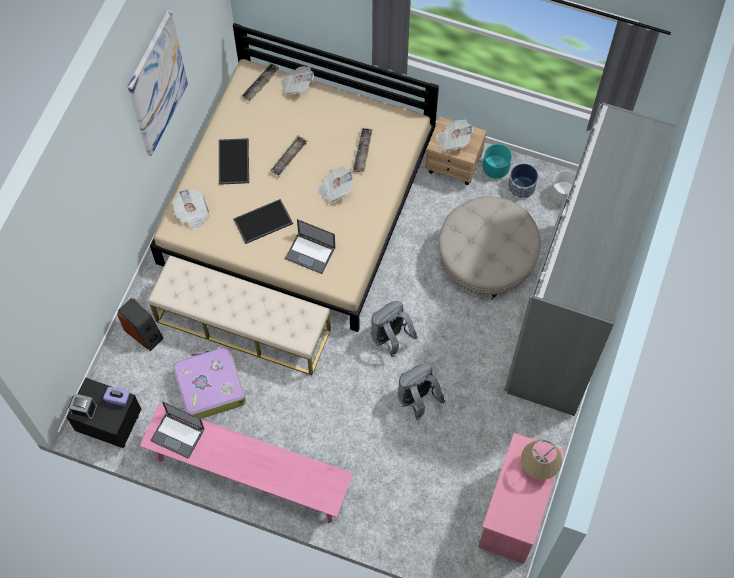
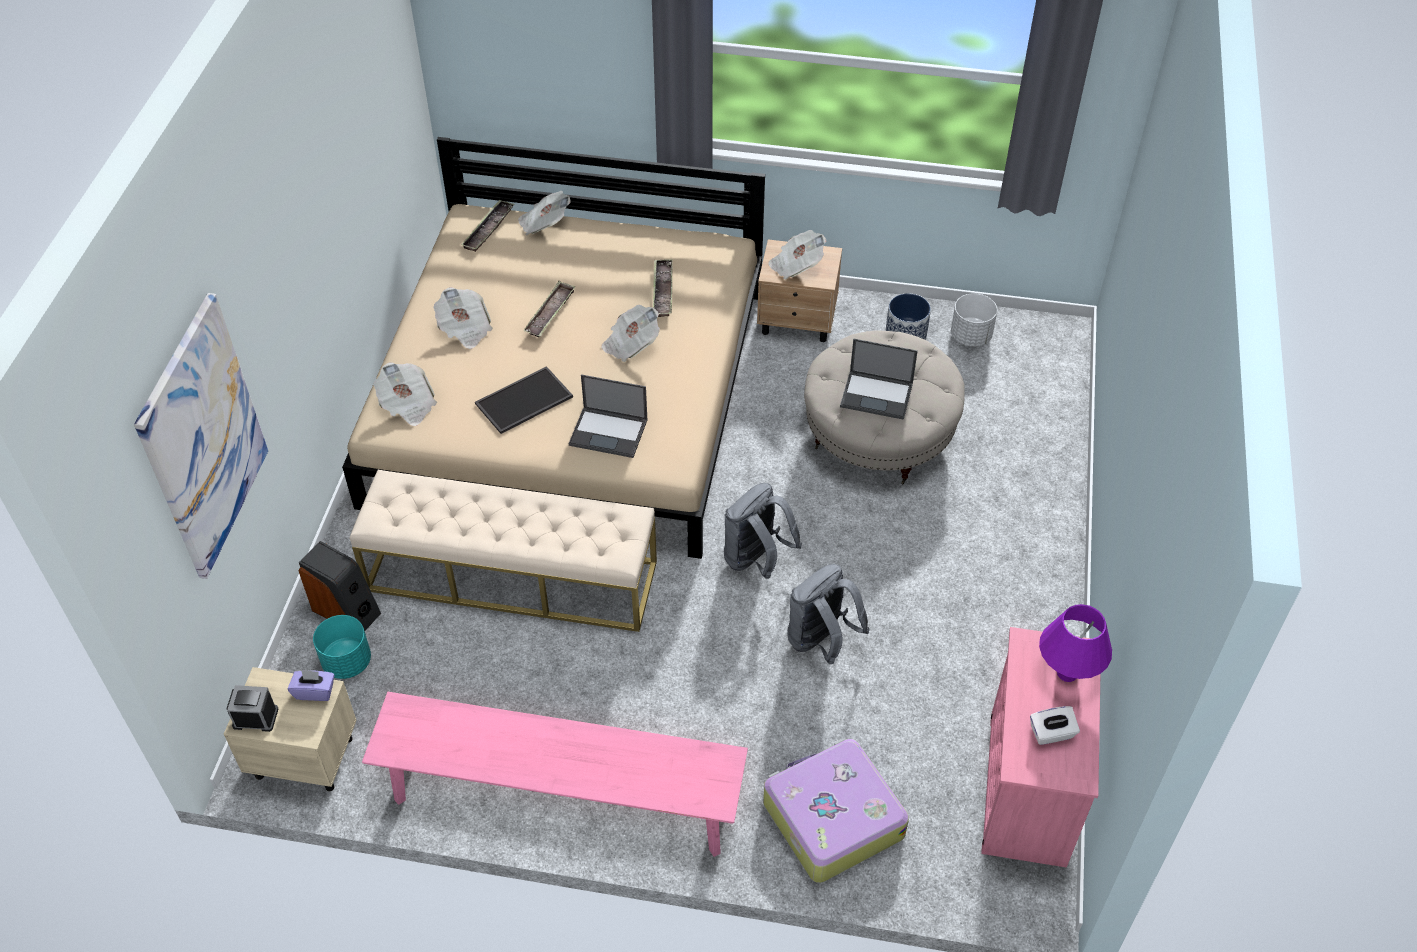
camera: 10 degrees left, 15 degrees down
(110, 423) = (303, 756): black nightstand -> beige nightstand
(157, 84) = (331, 172): picture -> picture (203, 438)
(178, 435) = (429, 734): laptop -> laptop (877, 395)
(209, 387) = (469, 674): suitcase -> suitcase (831, 818)
(234, 162) = (465, 329): tray -> newspaper
(495, 168) = (860, 317): turquoise planter -> turquoise planter (346, 662)
(518, 503) = (1051, 733): none -> white tissue box
(538, 467) = (1067, 673): beige table lamp -> purple table lamp
(569, 315) = (1027, 489): grey wardrobe -> none

